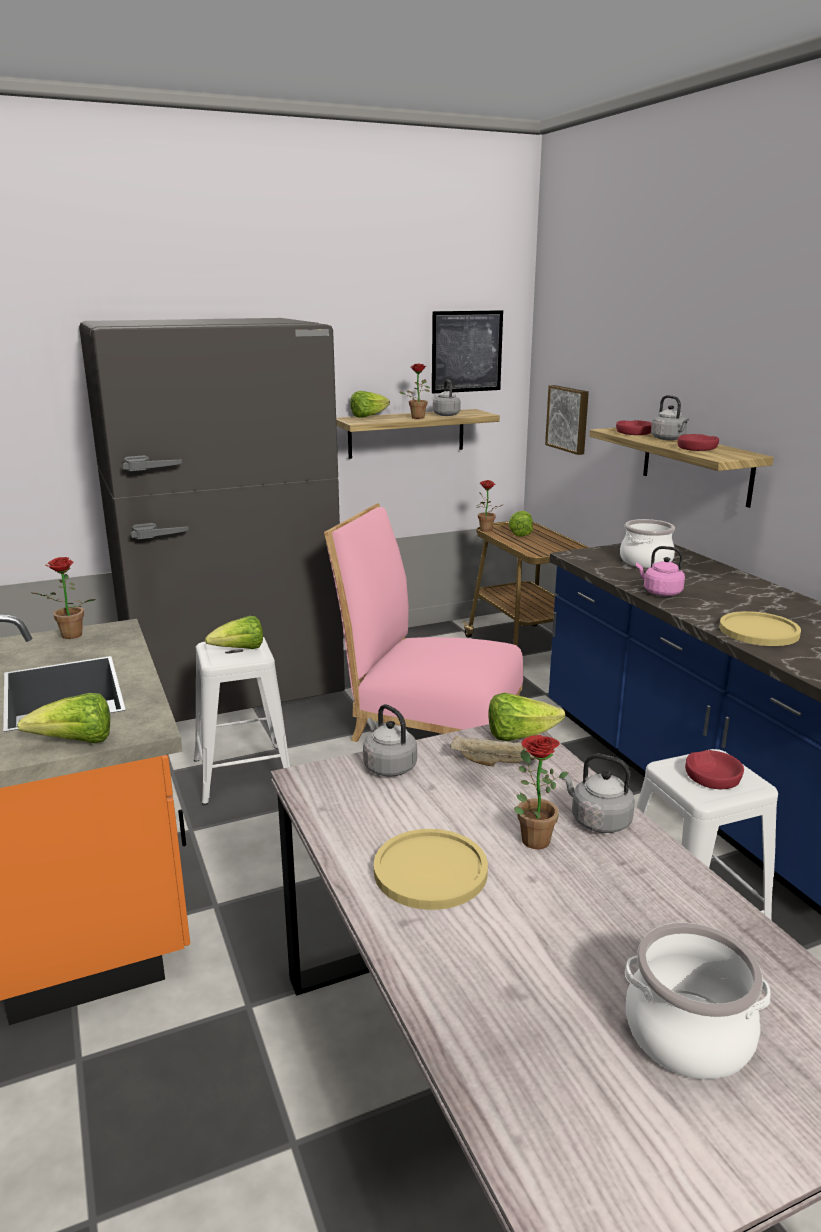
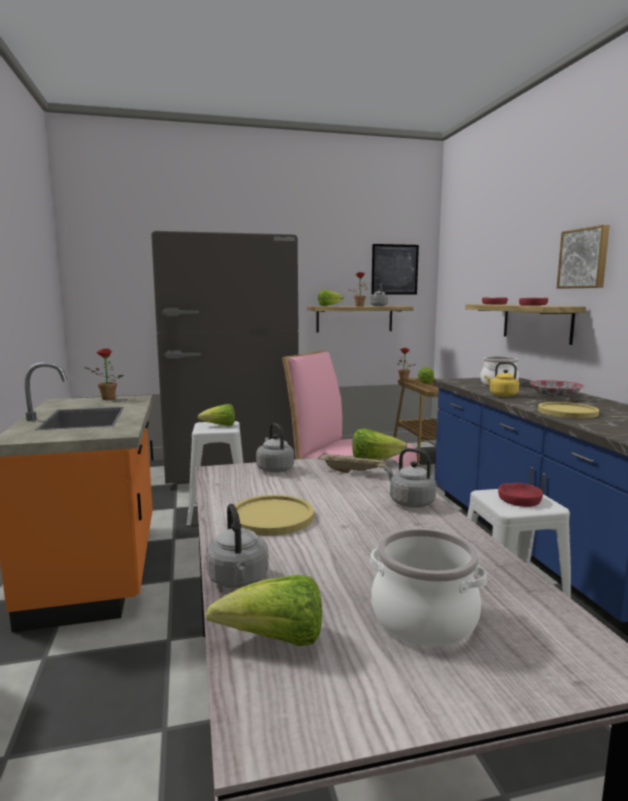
camera: 10 degrees right, 10 degrees down
(76, 742) = (72, 435): lettuce -> lettuce (275, 641)
(531, 837) = (355, 506): potted plant -> none
(569, 419) = (459, 308): picture -> picture (584, 258)
(660, 592) = (502, 395): pink kettle -> yellow kettle
(669, 439) = (516, 304): grey kettle -> grey kettle (238, 580)
(731, 593) = (554, 397): none -> bowl

